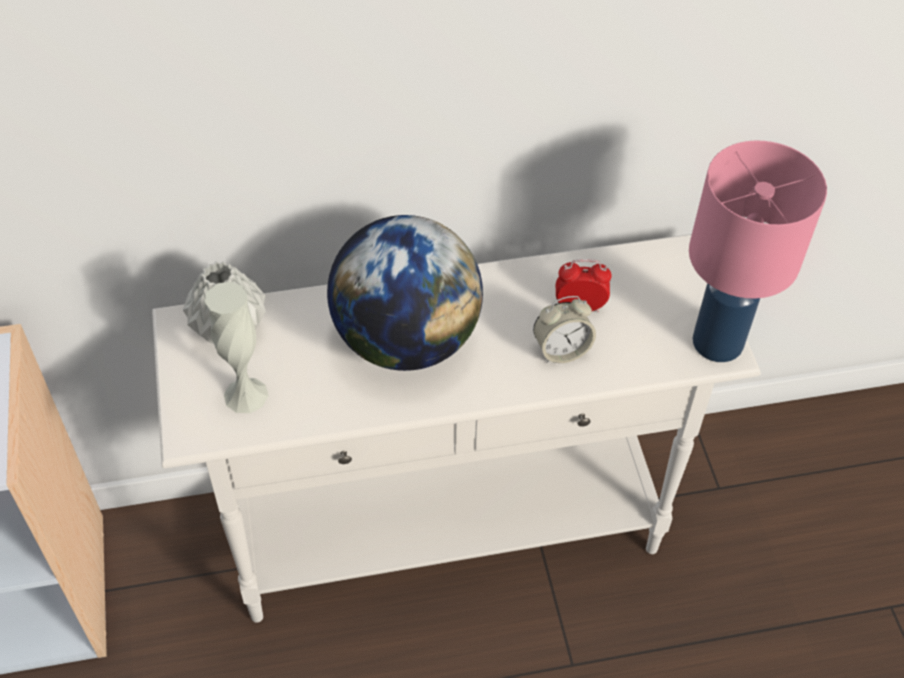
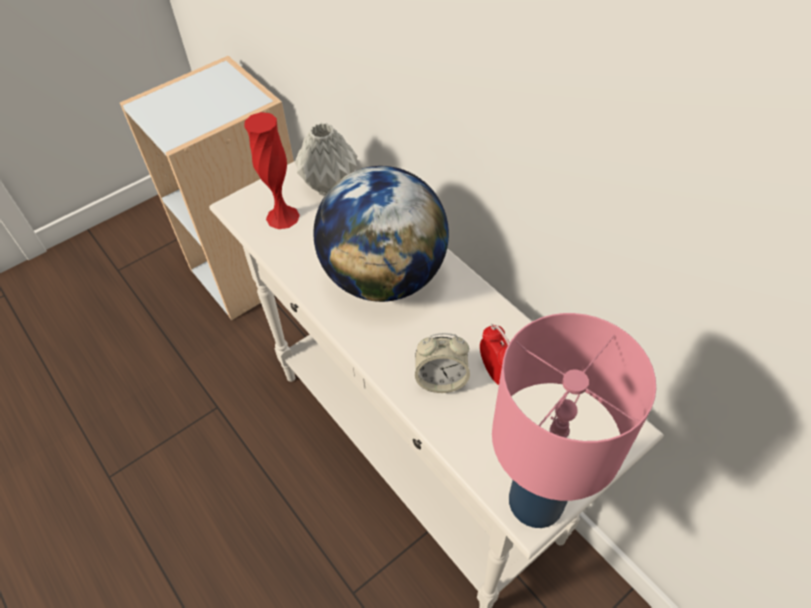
camera: 65 degrees right, 0 degrees up
(246, 395) = (282, 217): white vase -> red vase
(561, 350) = (441, 379): alarm clock -> alarm clock turned 45 degrees counterclockwise

